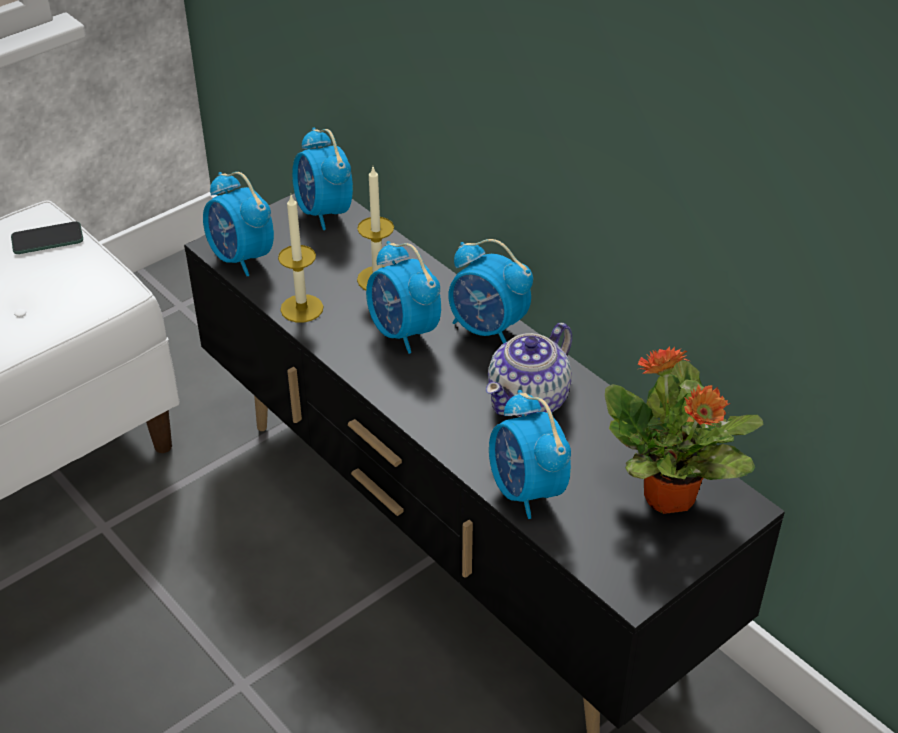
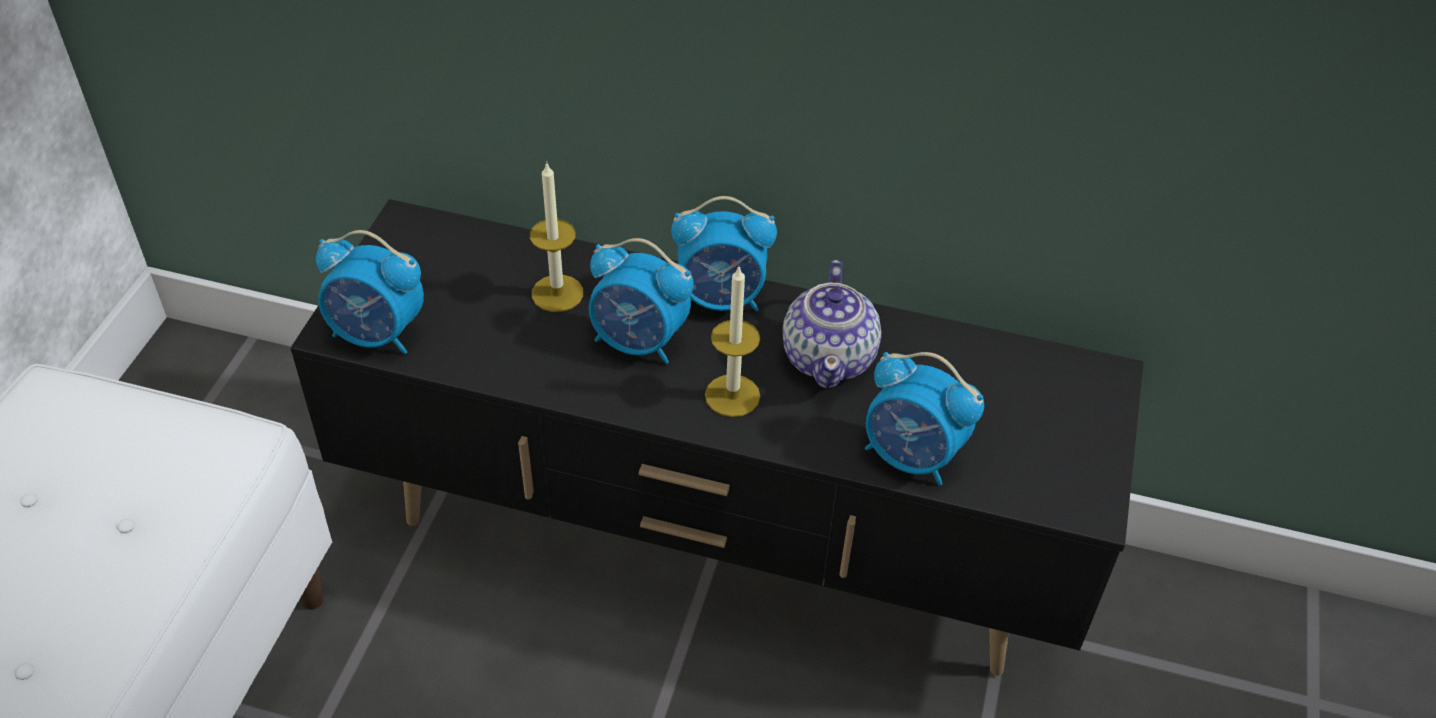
camera: 35 degrees left, 5 degrees up
(47, 239) = (81, 415): phone -> none
(302, 308) = (503, 364): candle -> candle (732, 395)
(324, 213) = (426, 240): alarm clock -> none
(670, 497) = (1042, 397): potted plant -> none

